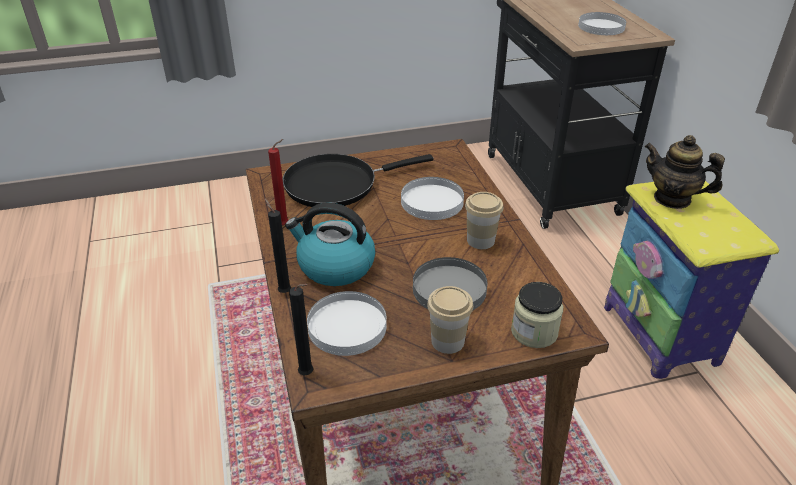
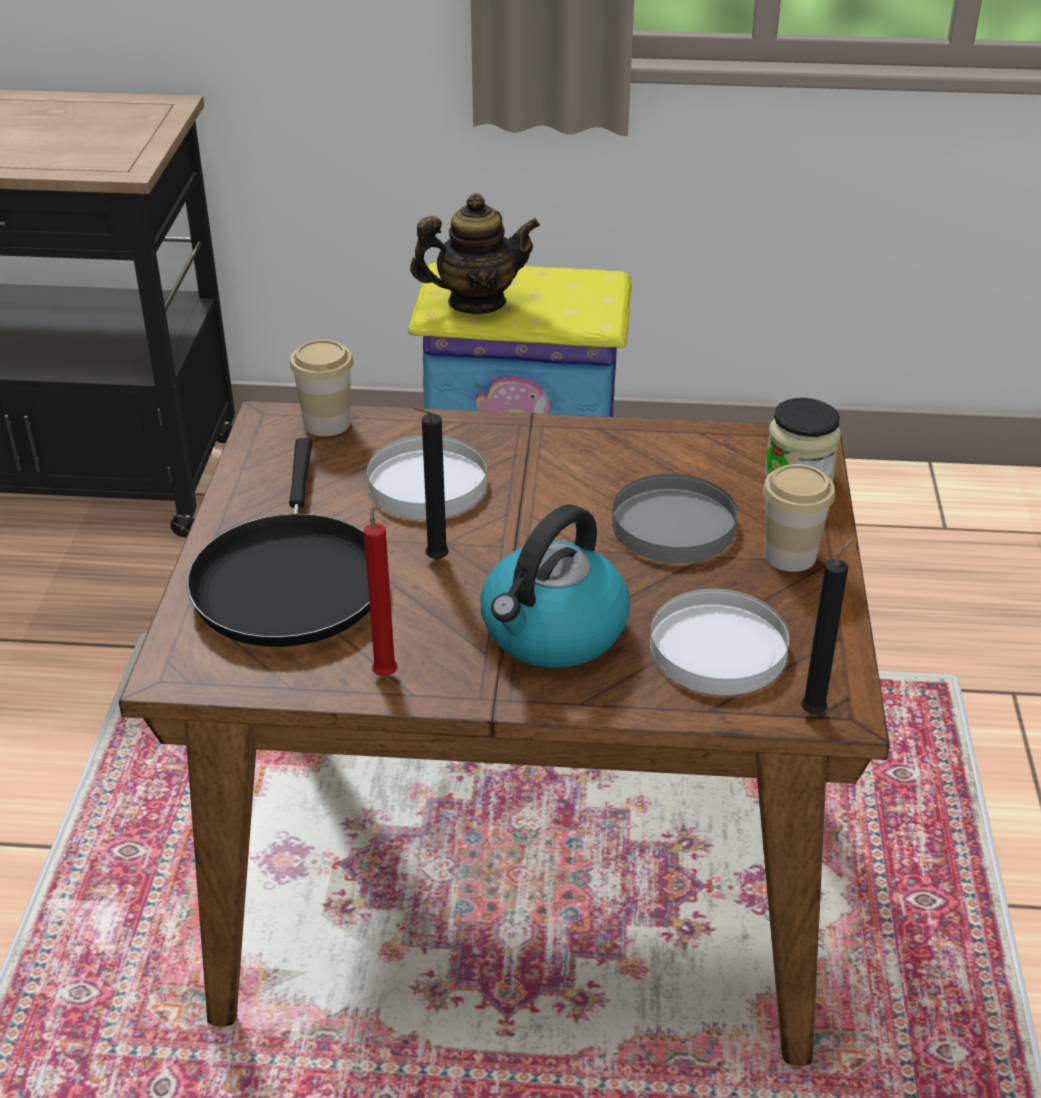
camera: 70 degrees left, 0 degrees up
(283, 291) = (594, 706): black candle -> black candle (433, 560)
(480, 240) = (568, 463): cup -> cup (327, 423)
(601, 26) = (81, 131): white plate -> none
(672, 199) = (476, 302): teapot -> teapot turned 150 degrees counterclockwise

